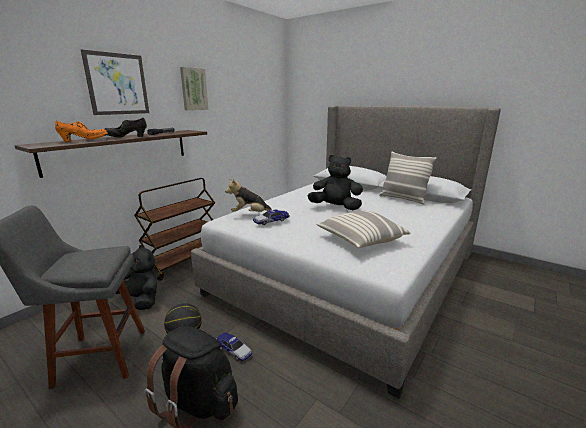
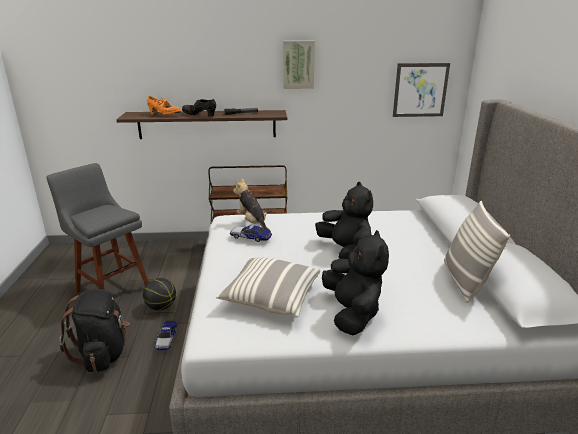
camera: 50 degrees right, 5 degrees up
(117, 84) = (211, 62): picture -> picture (420, 90)
(141, 300) = (180, 263): black plush toy -> black plush toy (352, 313)

